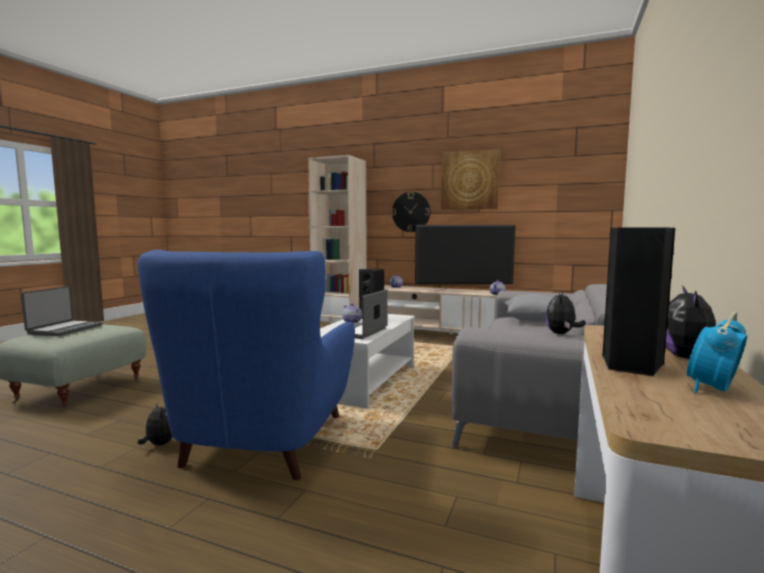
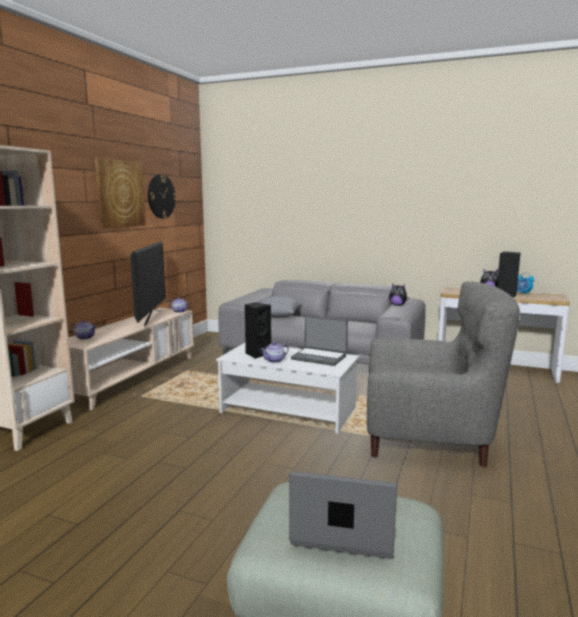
camera: 90 degrees left, 5 degrees up
(159, 444) = (460, 484): plush toy -> none
(264, 442) = (430, 439): blue armchair -> grey armchair
(411, 212) = (69, 233): wall clock -> wall clock (161, 196)

